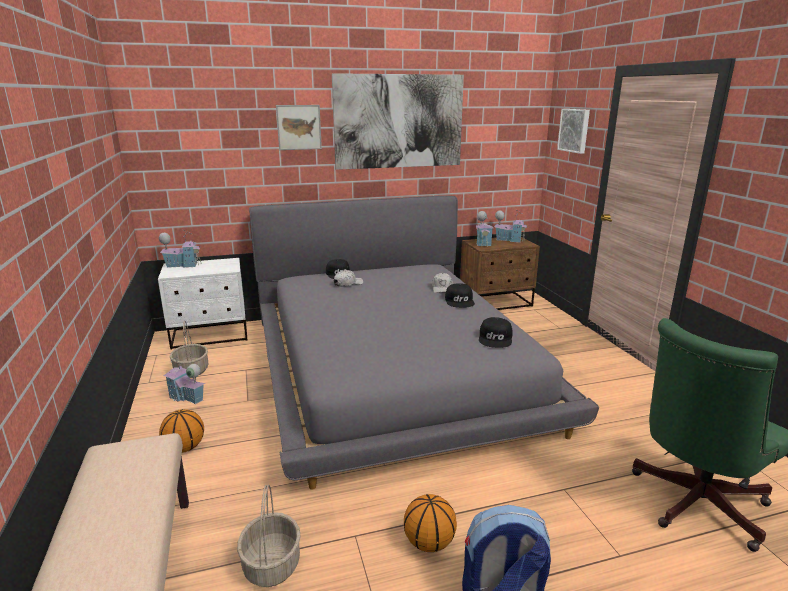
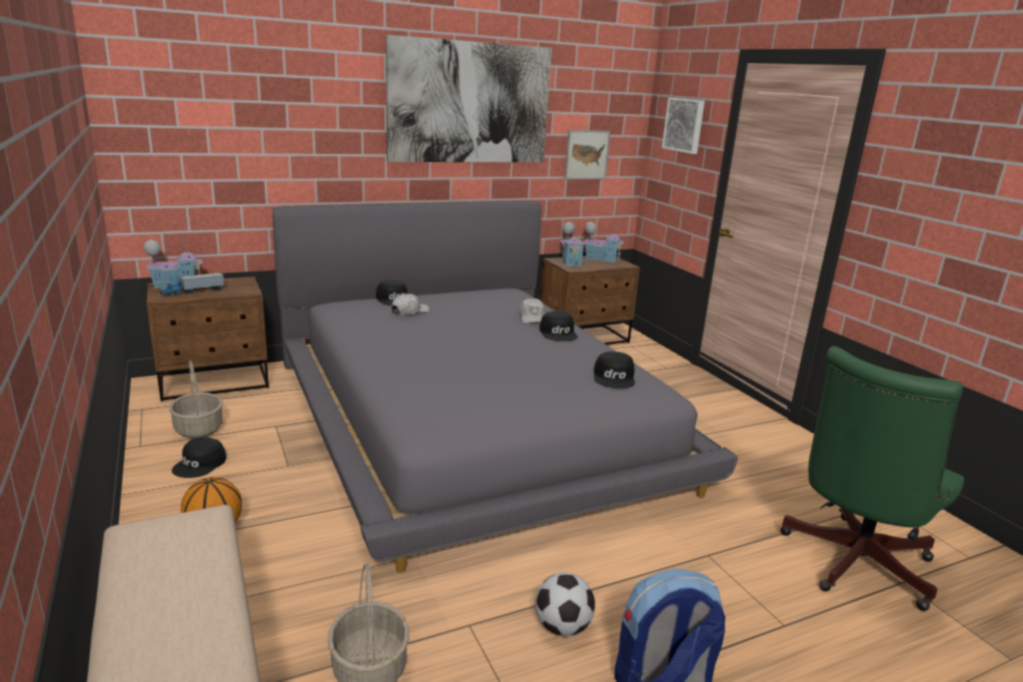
camera: 10 degrees left, 0 degrees up
(186, 397) = (200, 464): toy house -> black cap
(192, 270) = (193, 292): none -> toy truck
(210, 335) = (215, 382): white nightstand -> brown nightstand
(299, 127) = (340, 103): picture -> picture (586, 154)
(429, 543) = (562, 627): basketball -> football

